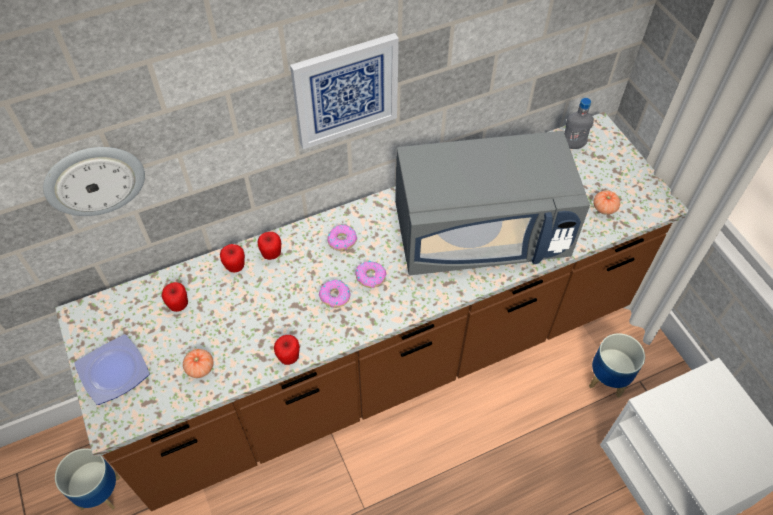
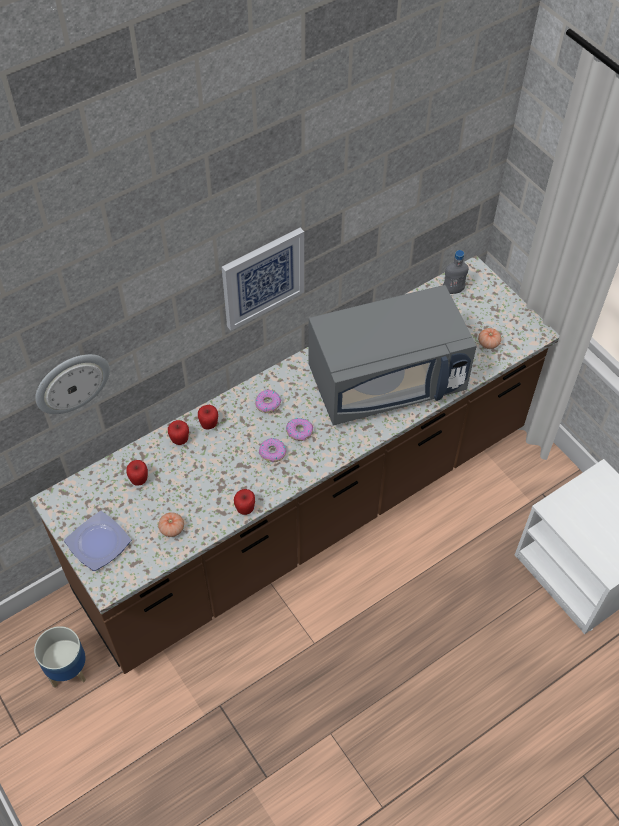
camera: 10 degrees left, 0 degrees up
(608, 379) = (514, 496): planter -> none

